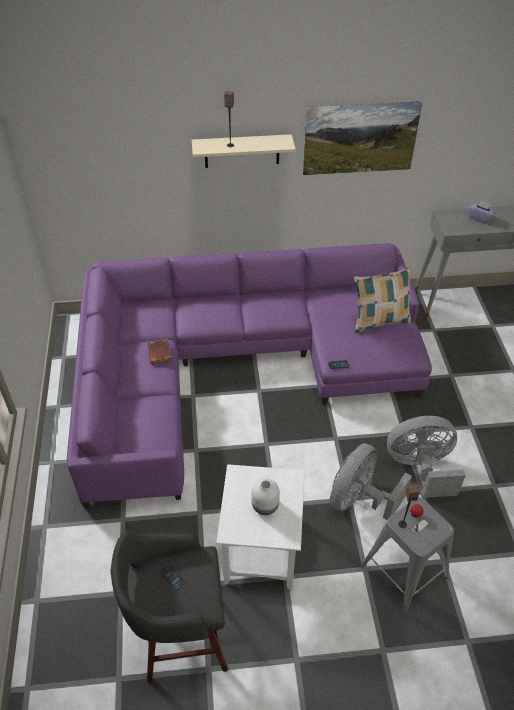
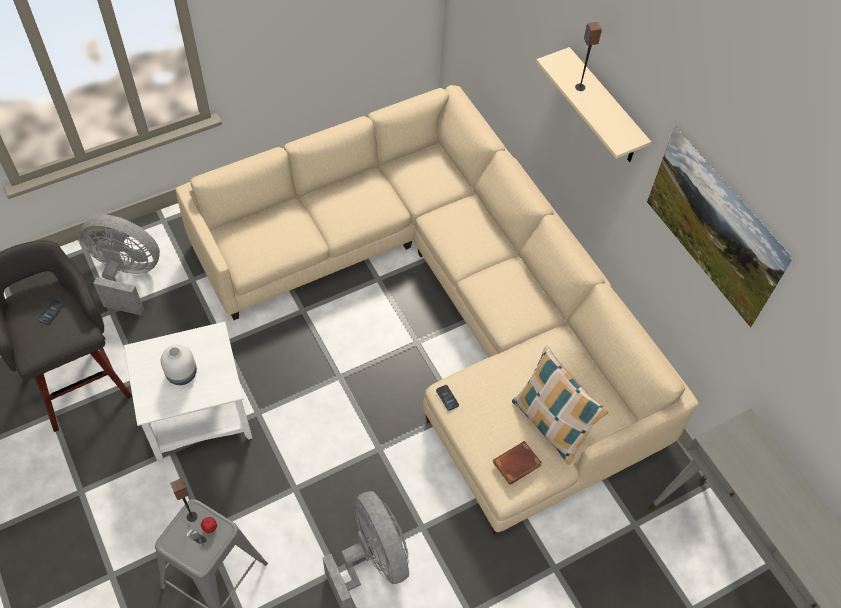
camera: 65 degrees right, 10 degrees up
(160, 354) = (375, 210): brown book -> brown book (516, 466)
(234, 365) = (444, 304): purple sofa -> beige sofa
(359, 499) = (298, 500): grey fan -> grey fan (127, 277)
(480, 218) = (773, 480): purple tissue box -> none

